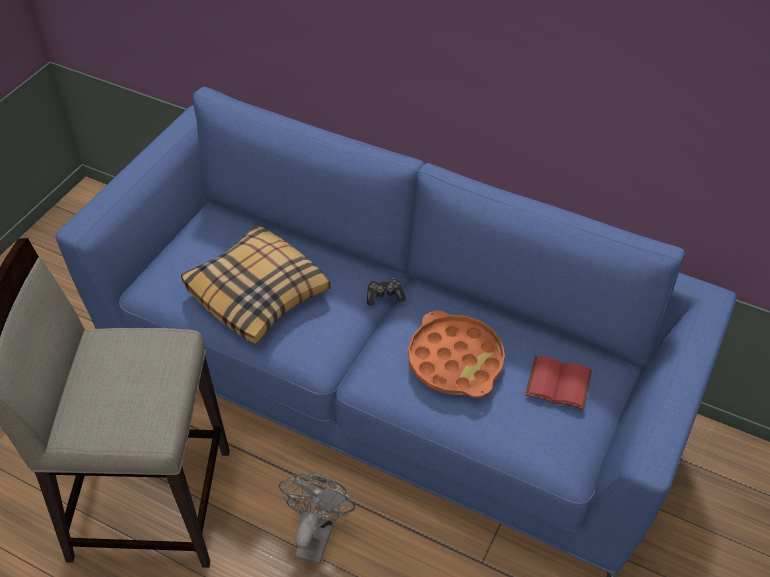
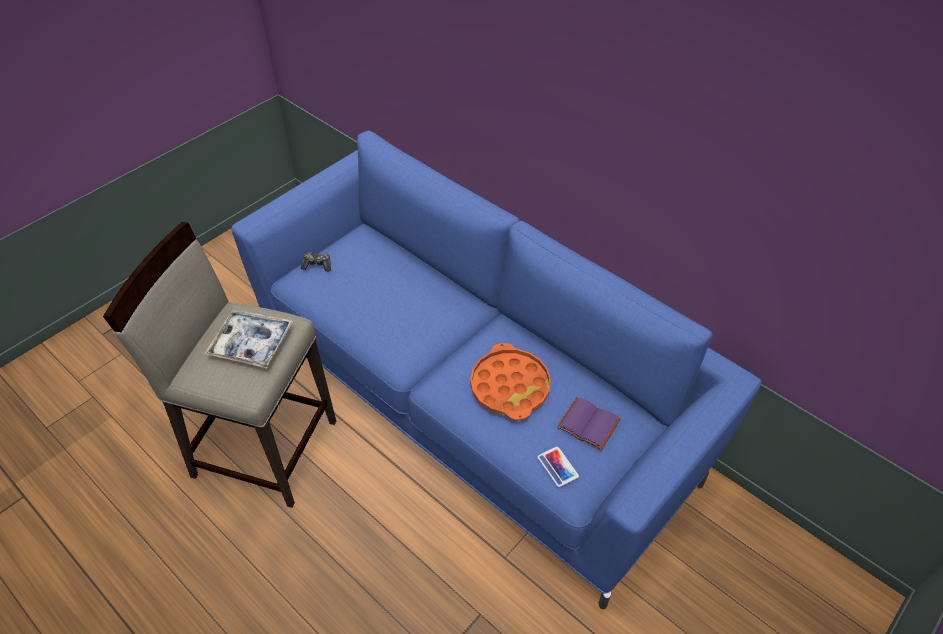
camera: 15 degrees right, 0 degrees up
(136, 374) = (251, 343): none -> tray
(258, 293) = (374, 301): pillow -> none
(316, 534) = (381, 502): grey fan -> none
(385, 295) = (472, 323): game controller -> game controller (317, 265)
(541, 440) = (557, 467): none -> phone
(559, 382) = (590, 423): red book -> purple book

